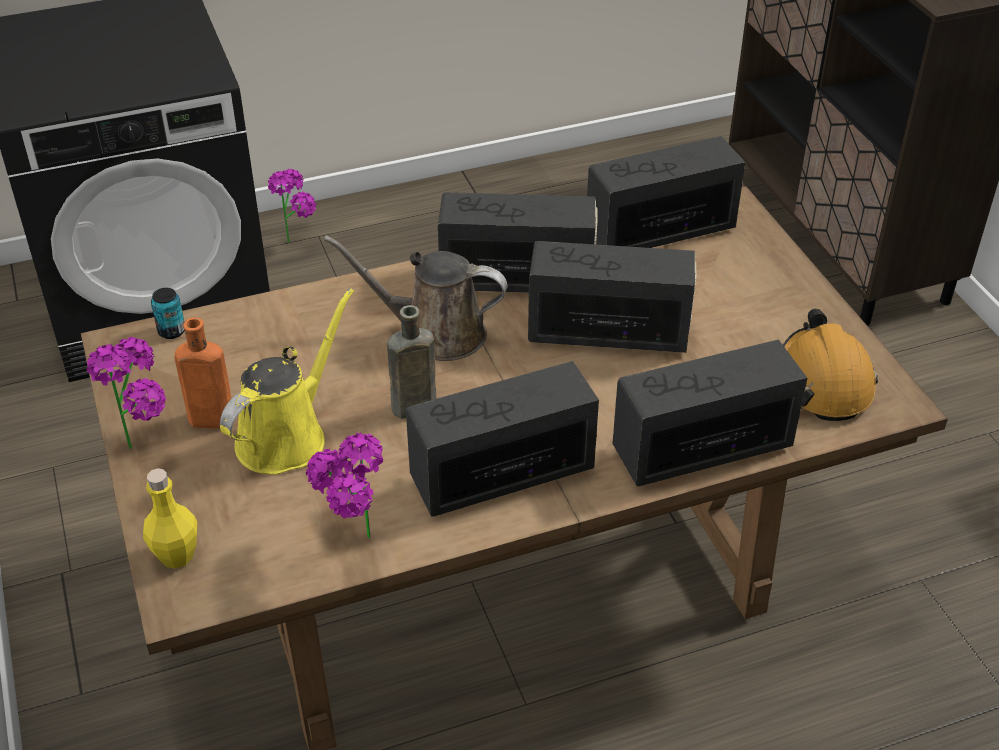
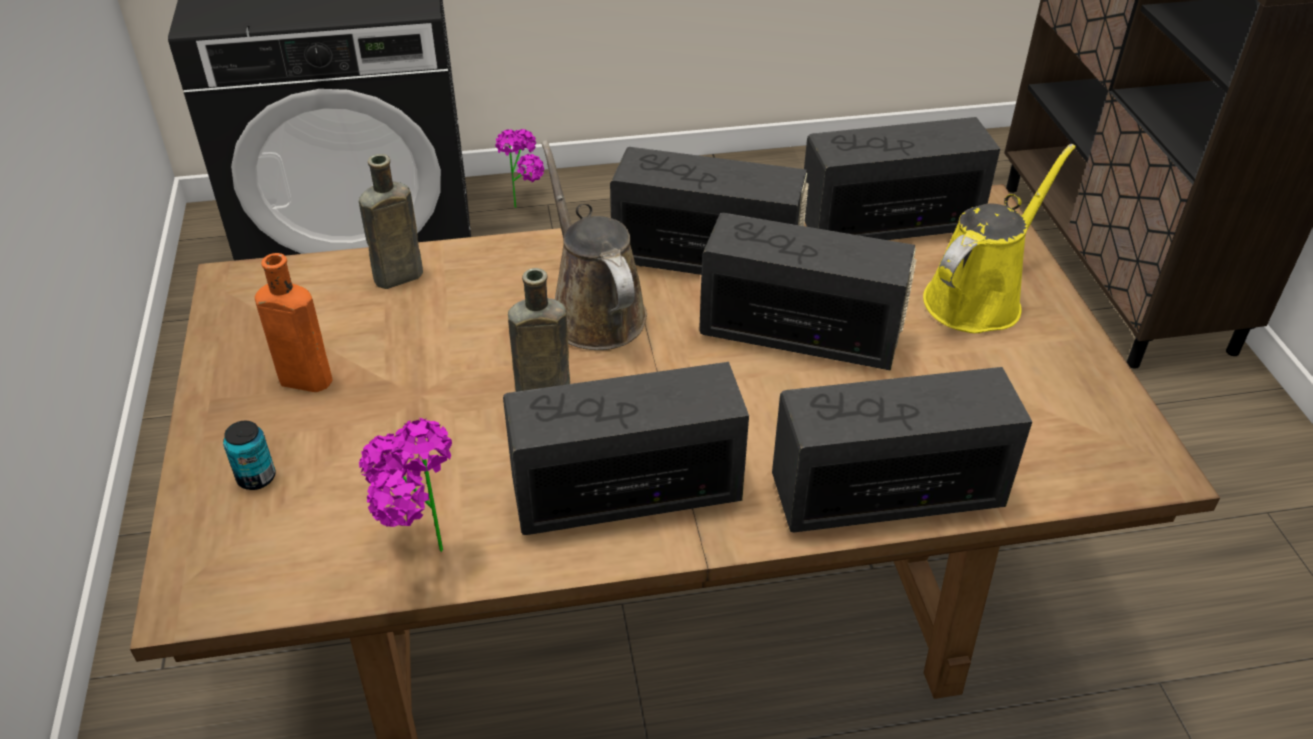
camera: 10 degrees right, 0 degrees up
(147, 442) = (223, 397): potted plant -> none
(172, 331) = (297, 273): can -> can (256, 478)
(176, 555) = (206, 540): yellow bottle -> none
(258, 325) = (395, 278): none -> brown bottle
(287, 436) = (384, 411): yellow watering can -> yellow watering can (978, 297)
(435, 333) = (593, 311): brown watering can -> brown watering can turned 45 degrees clockwise
(823, 381) = (1060, 428): orange hard hat -> none

